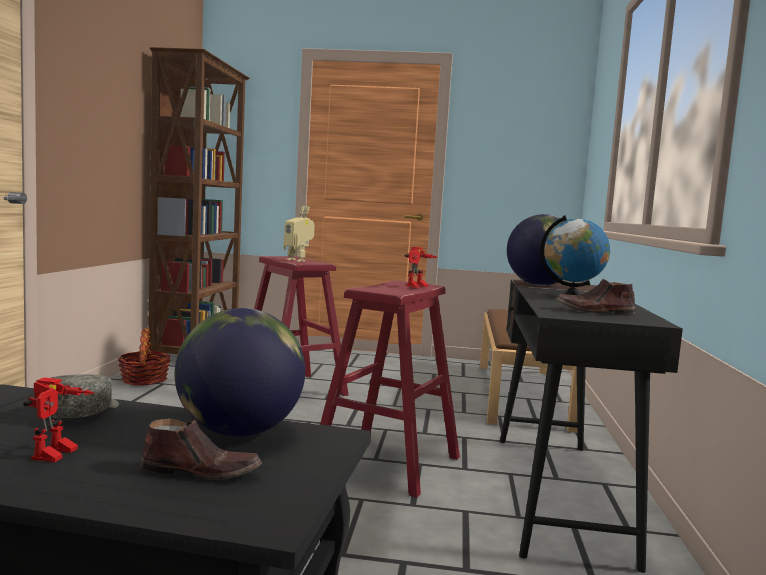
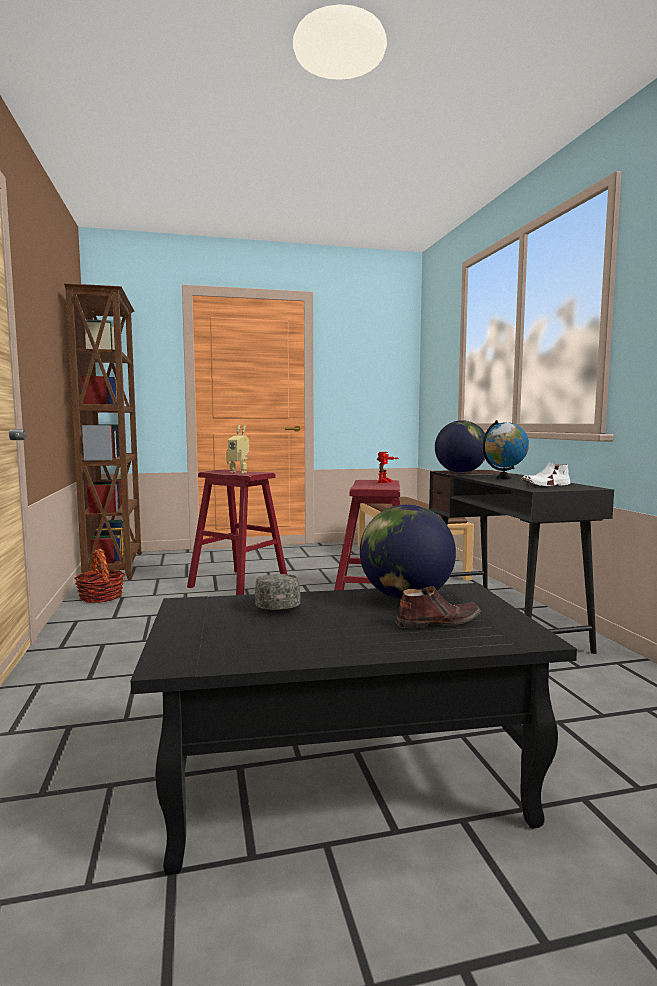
camera: 20 degrees left, 0 degrees up
(58, 455) = (328, 632): toy robot -> none
(595, 311) = (546, 485): brown shoe -> white shoe

